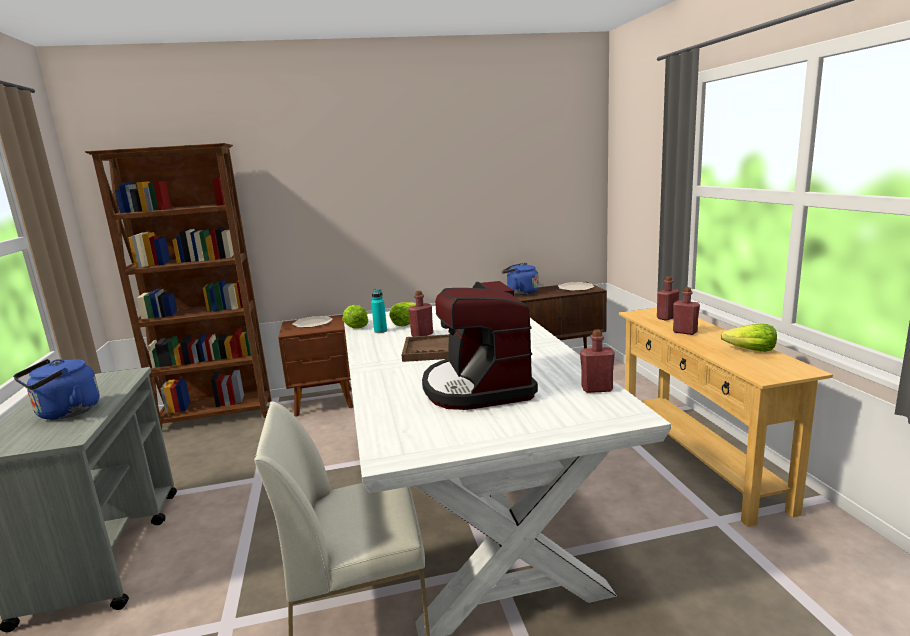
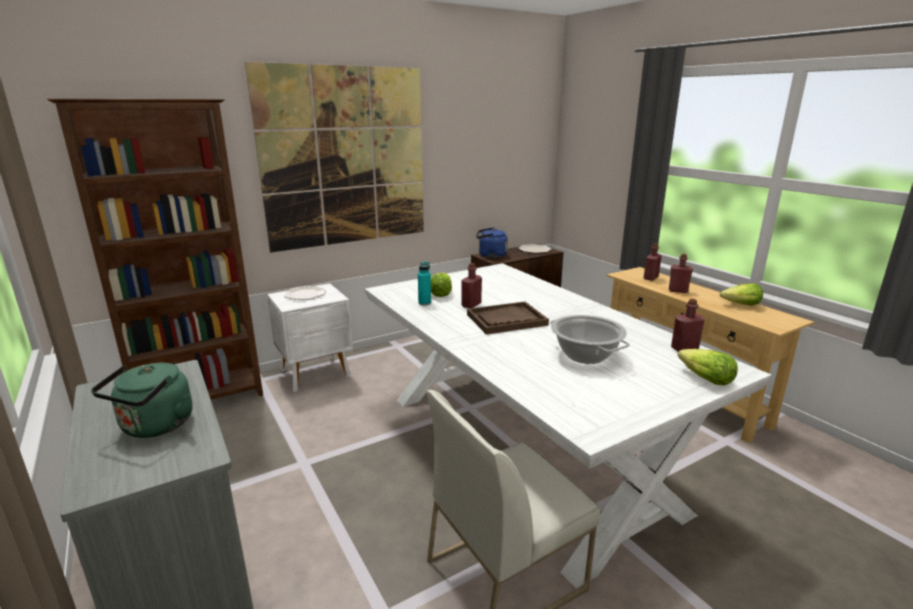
camera: 20 degrees left, 5 degrees up
(65, 413) = (155, 427): blue kettle -> green kettle
(325, 402) = (316, 374): brown nightstand -> white nightstand
(355, 326) = (391, 298): lettuce -> lettuce (705, 379)
(359, 193) = (346, 158): none -> picture
(477, 387) = (586, 355): coffee machine -> cooking pot

